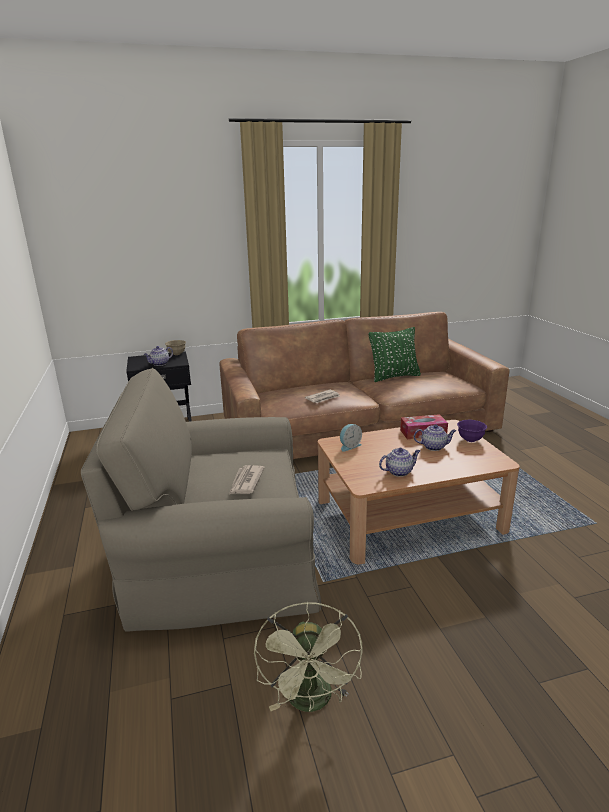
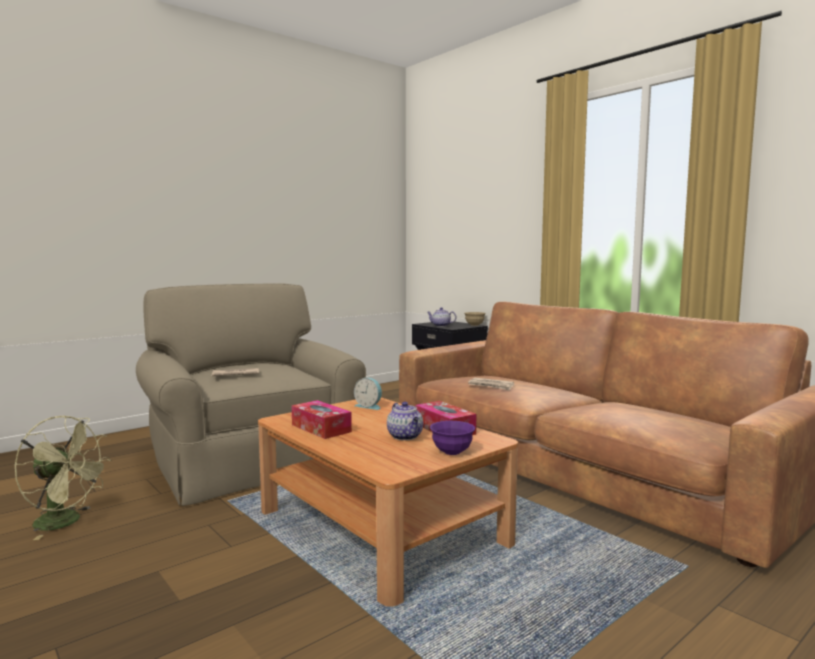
camera: 65 degrees right, 15 degrees down
(311, 702) = (66, 522): green fan -> green fan turned 135 degrees counterclockwise
(394, 376) = (648, 408): green pillow -> none
(399, 471) = (321, 428): teapot -> tissue box

